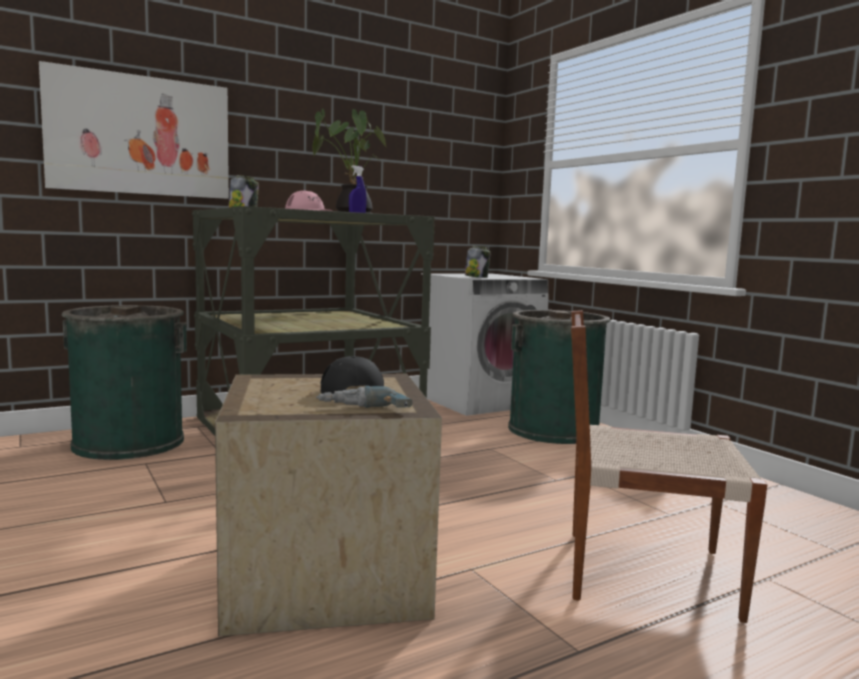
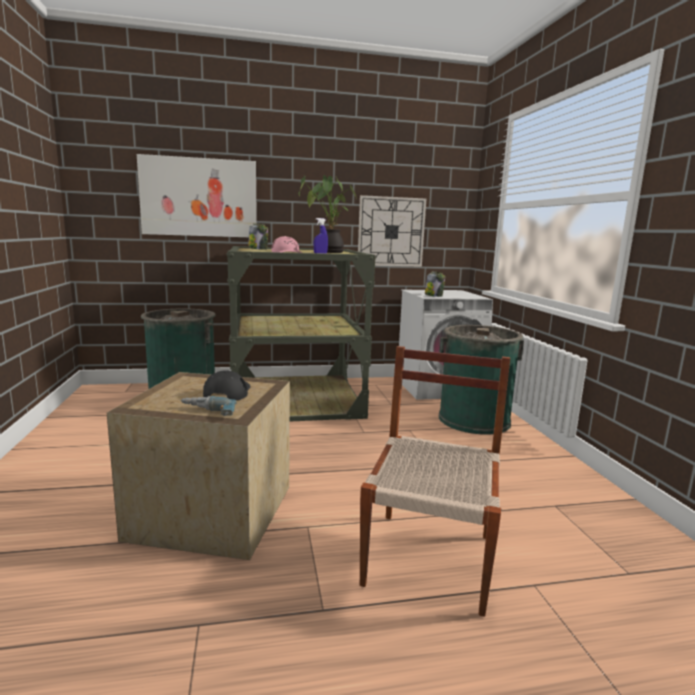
camera: 20 degrees right, 5 degrees up
(406, 196) = (391, 232): none -> wall clock
(642, 573) = (430, 557): chair -> chair turned 75 degrees clockwise

